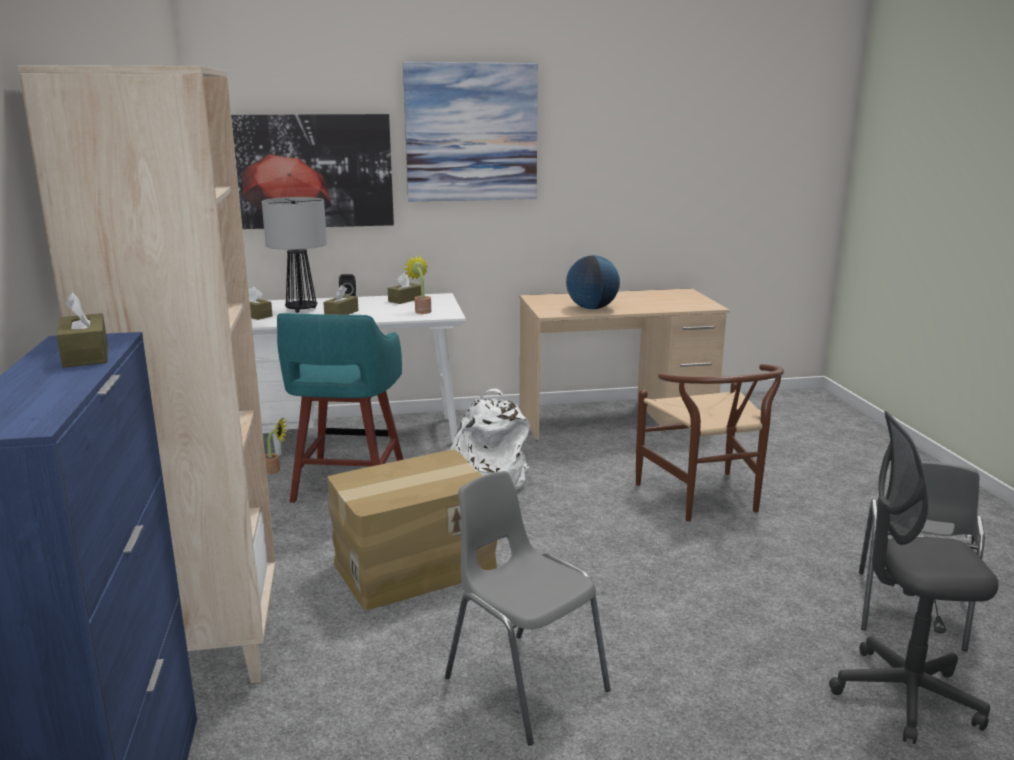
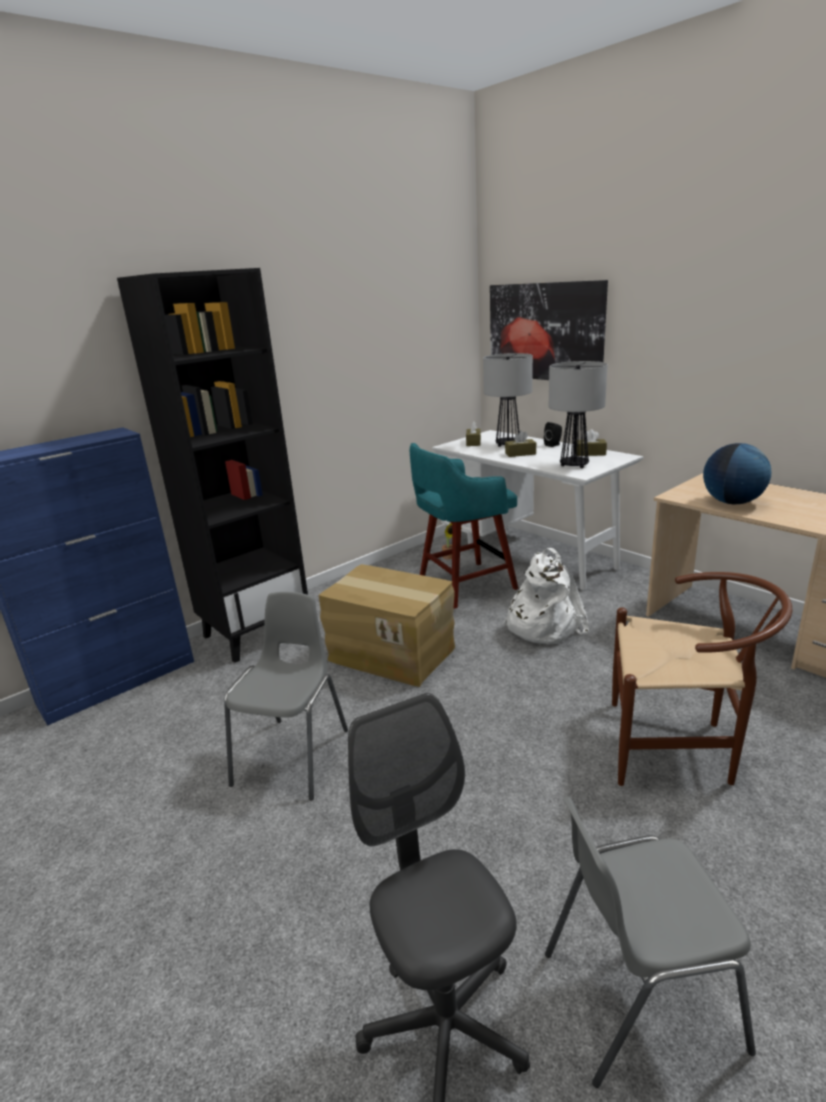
camera: 60 degrees right, 5 degrees up
(85, 355) = (87, 439): brown tissue box -> none
(208, 644) = (256, 632): beige bookcase -> black bookcase
(421, 311) = (573, 465): potted plant -> table lamp
(471, 133) = (680, 297): picture -> none
(706, 500) = (680, 747): brown chair -> brown chair turned 120 degrees counterclockwise

